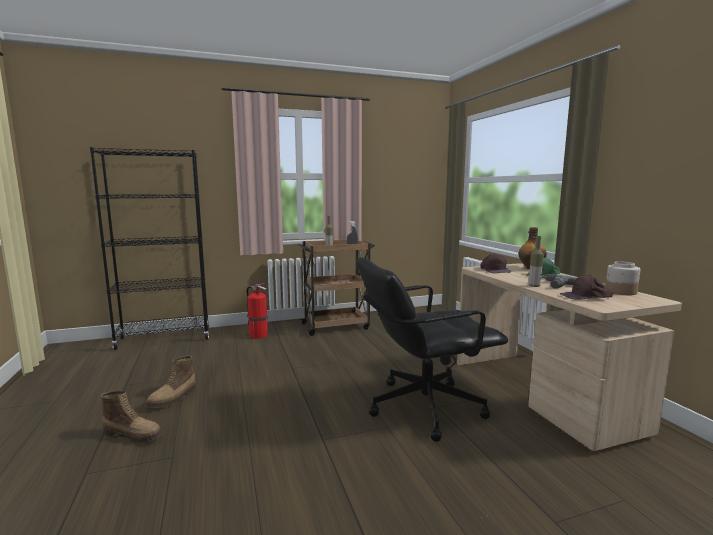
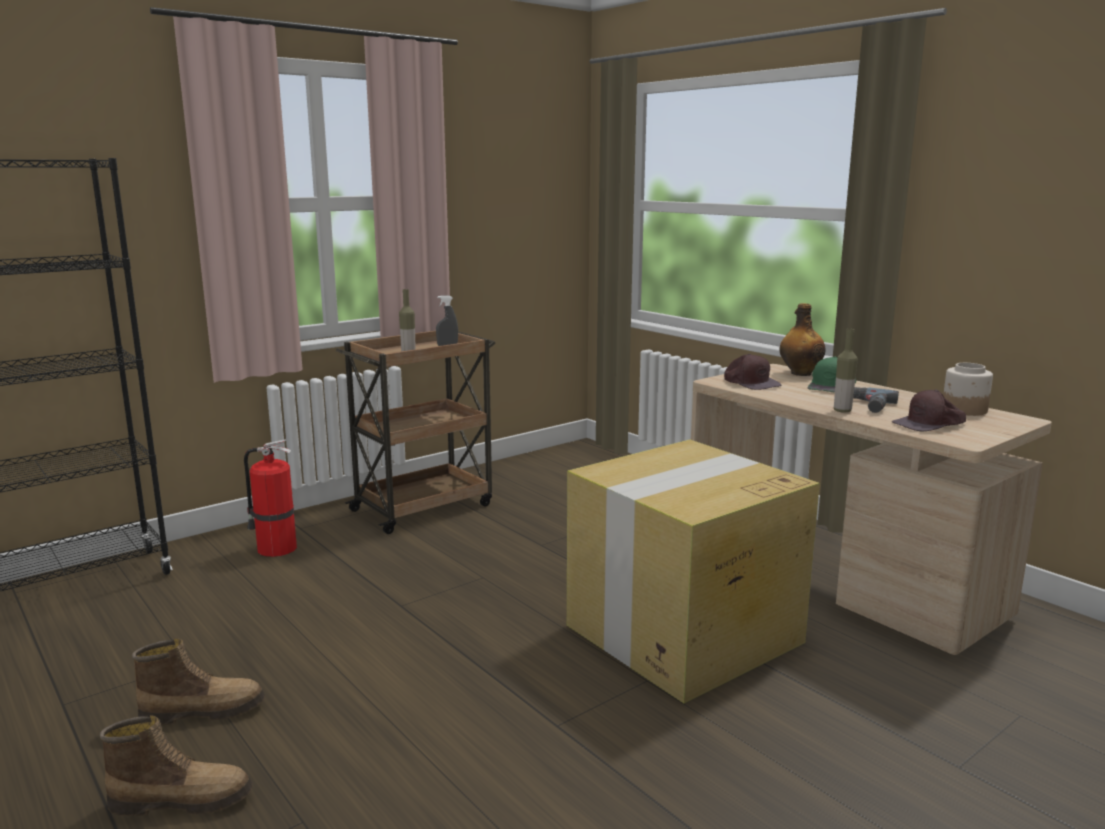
camera: 20 degrees left, 5 degrees up
(173, 398) = (203, 711): boot -> boot turned 105 degrees counterclockwise
(424, 406) = (681, 634): black office chair -> cardboard box

